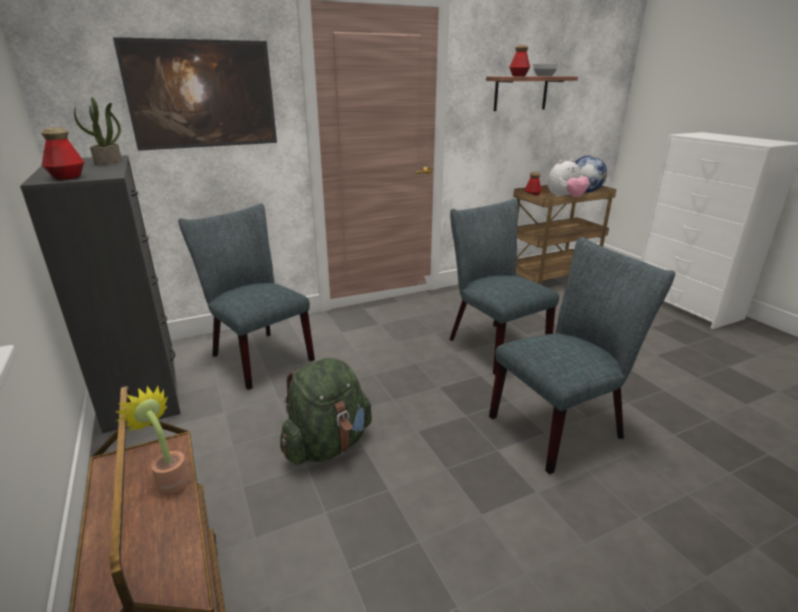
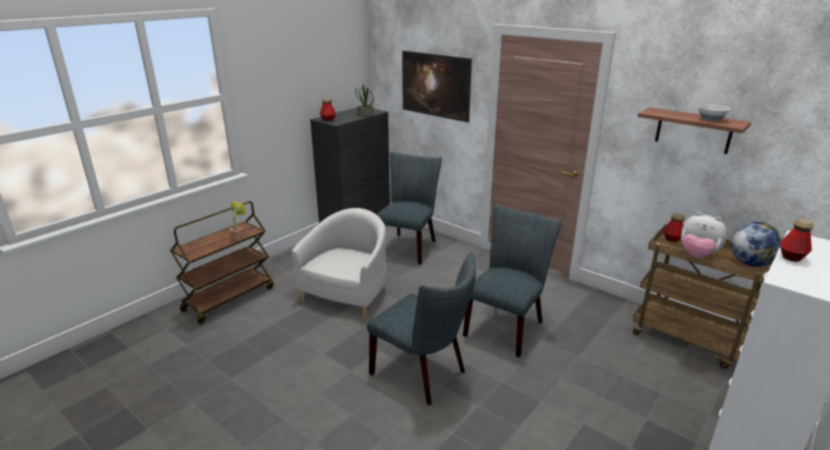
camera: 65 degrees right, 0 degrees up
(328, 445) = (347, 293): green backpack -> white armchair
(518, 76) = (667, 114): bottle -> bottle (791, 257)

